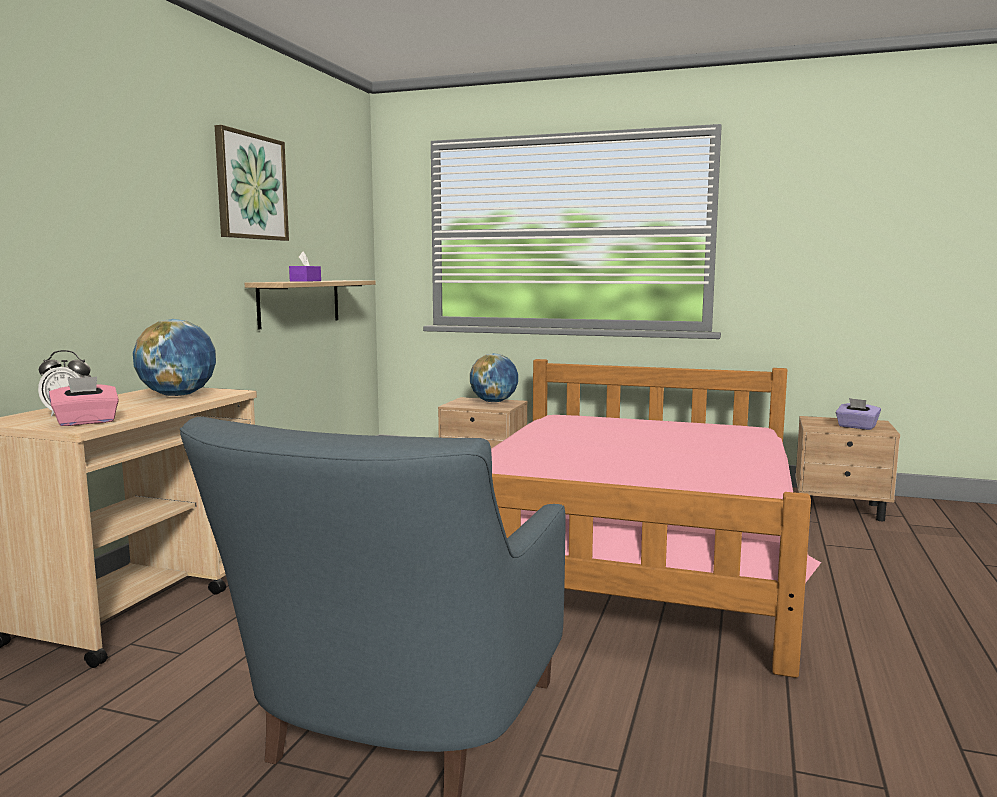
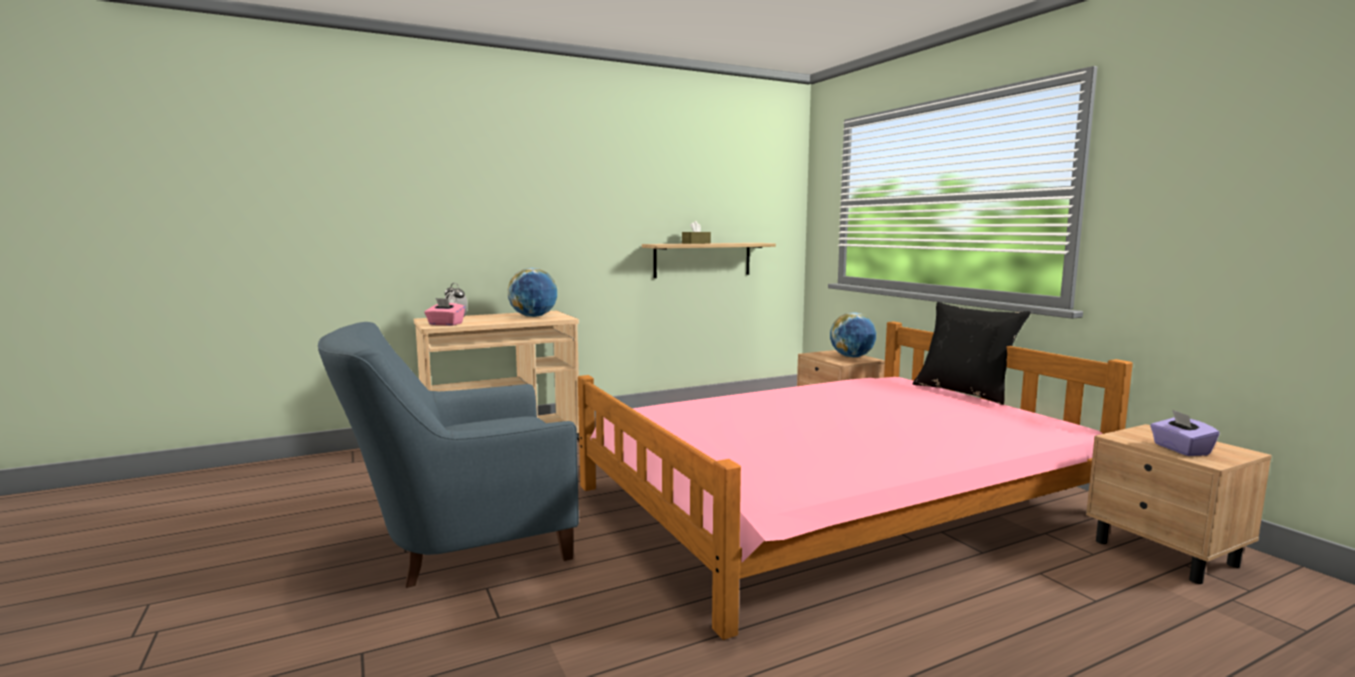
camera: 45 degrees right, 0 degrees up
(250, 187) = (653, 175): picture -> none
(305, 281) = (696, 243): purple tissue box -> brown tissue box
(635, 417) = (965, 392): none -> black pillow

